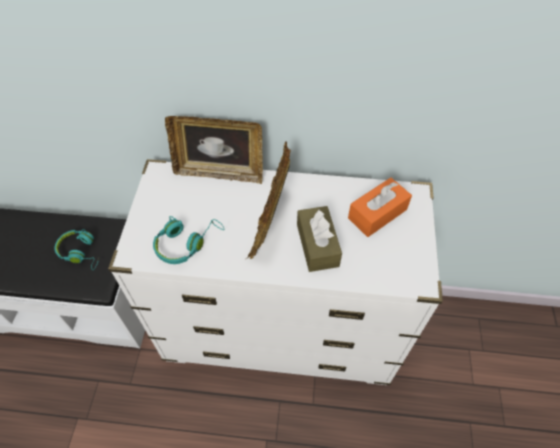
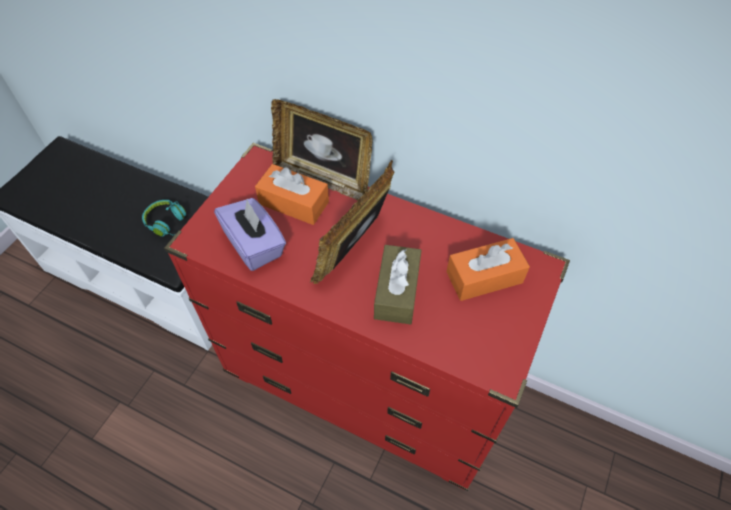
camera: 20 degrees right, 0 degrees up
(186, 243) = (255, 245): turquoise headphones -> purple tissue box
(204, 199) = (294, 203): none -> orange tissue box
(280, 329) = (366, 381): white dresser -> red dresser

